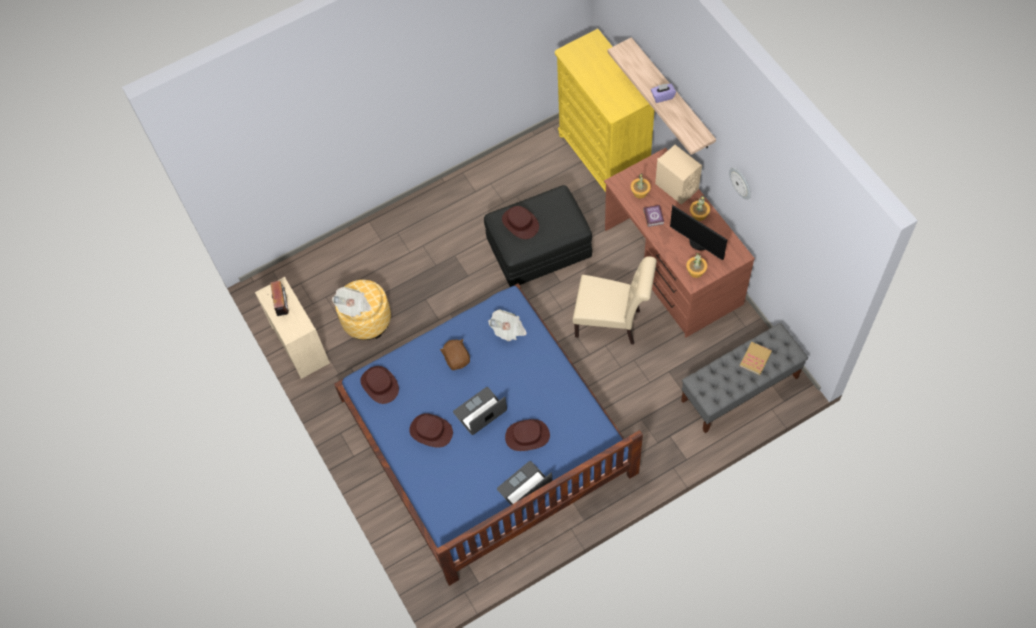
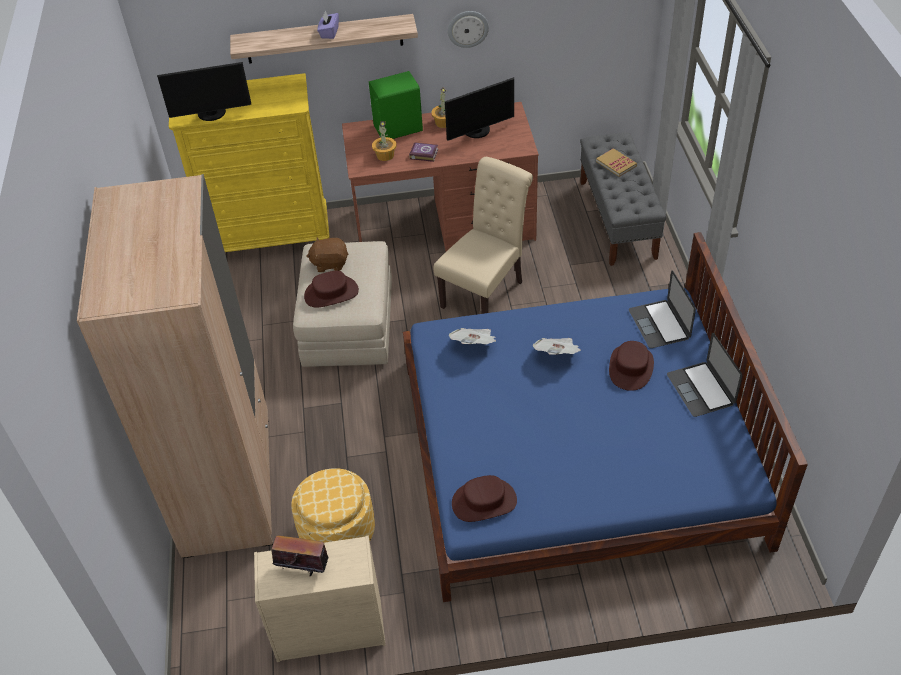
camera: 70 degrees left, 15 degrees down
(353, 306) = (338, 504): newspaper -> newspaper (557, 354)
(378, 243) = (228, 485): none -> beige wardrobe
(431, 431) = (582, 463): brown hat -> none
(457, 359) = (488, 406): brown plush toy -> brown plush toy (330, 263)
(480, 411) = (576, 403): laptop -> laptop (659, 324)
(539, 248) = (348, 325): black ottoman -> beige ottoman
(580, 68) = (212, 114): none -> monitor
(676, 187) = (397, 128): beige speaker -> green speaker
(695, 271) = (512, 143): potted plant -> none

